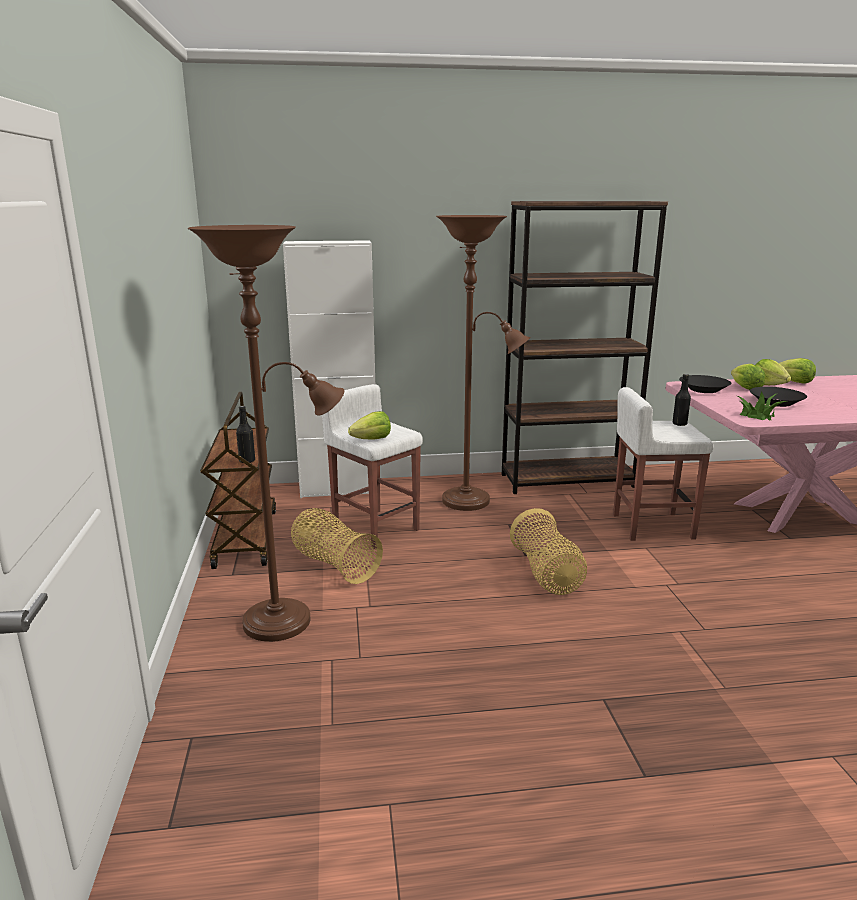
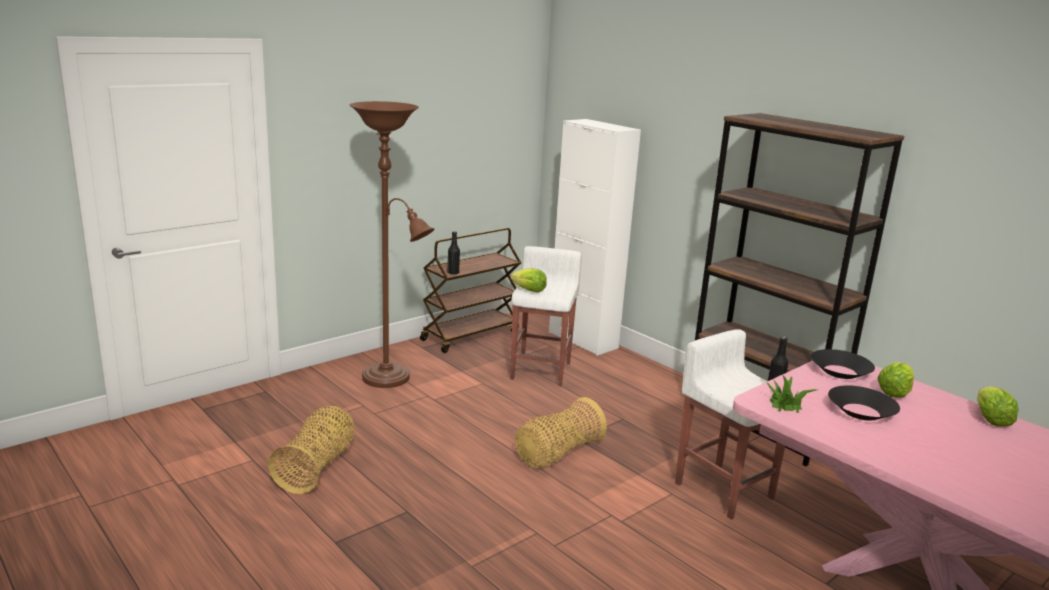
camera: 55 degrees right, 0 degrees up
(334, 564) = (472, 372): basket -> basket (317, 467)
(472, 501) = (642, 394): brown floor lamp -> none
(768, 384) = (940, 404): lettuce -> none

